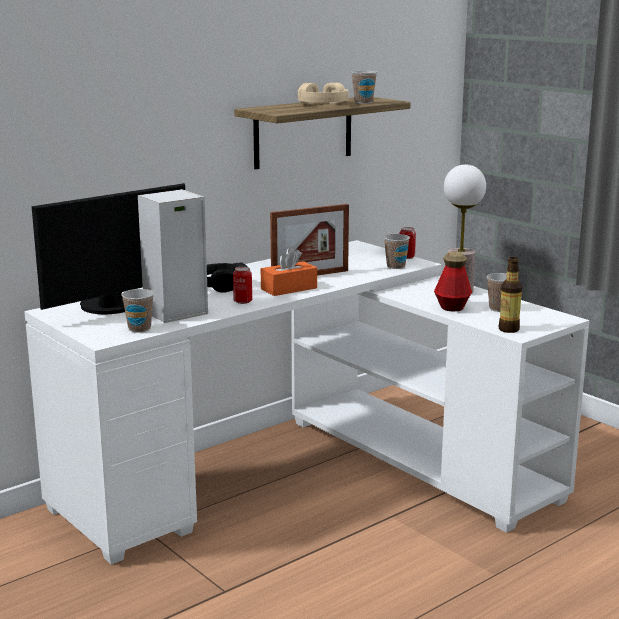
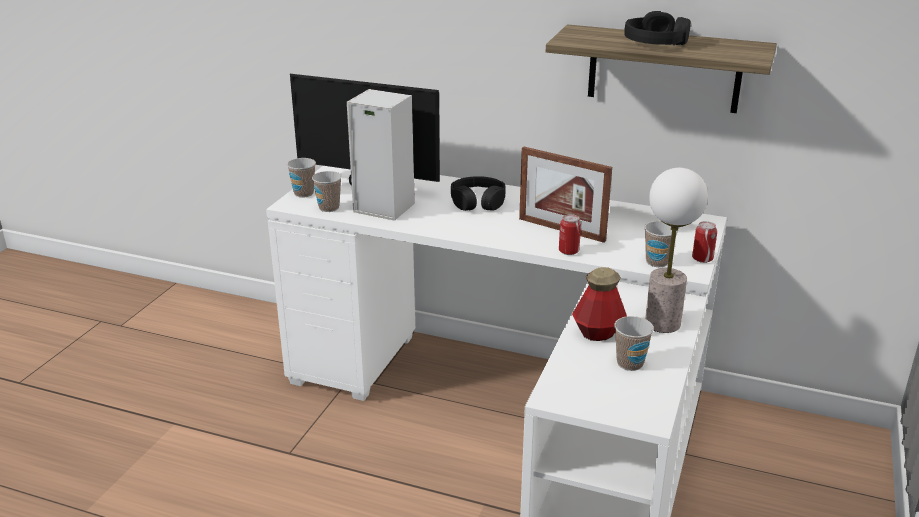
camera: 60 degrees right, 10 degrees up
(243, 301) = (444, 224): can -> can (568, 251)
(289, 288) = (506, 232): orange tissue box -> none
(322, 105) = (656, 42): beige headphones -> black headphones
(363, 102) = (710, 51): cup -> cup (304, 193)
(508, 329) = (561, 386): bottle -> none

